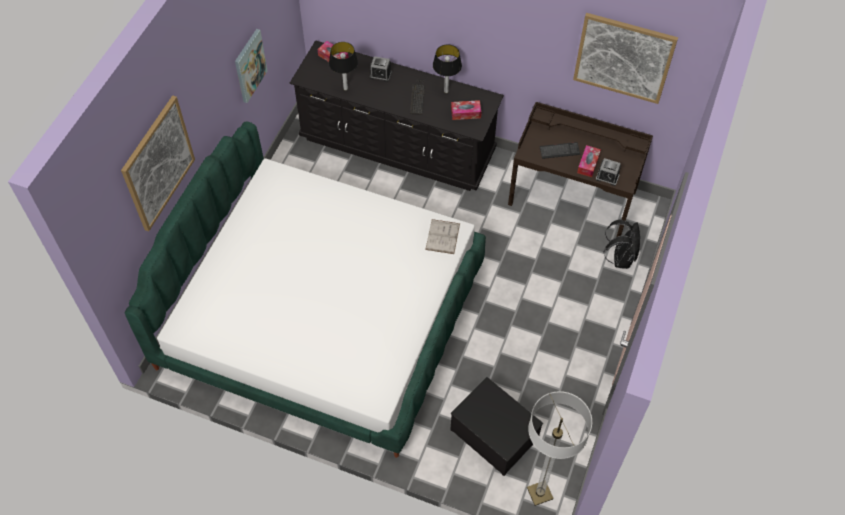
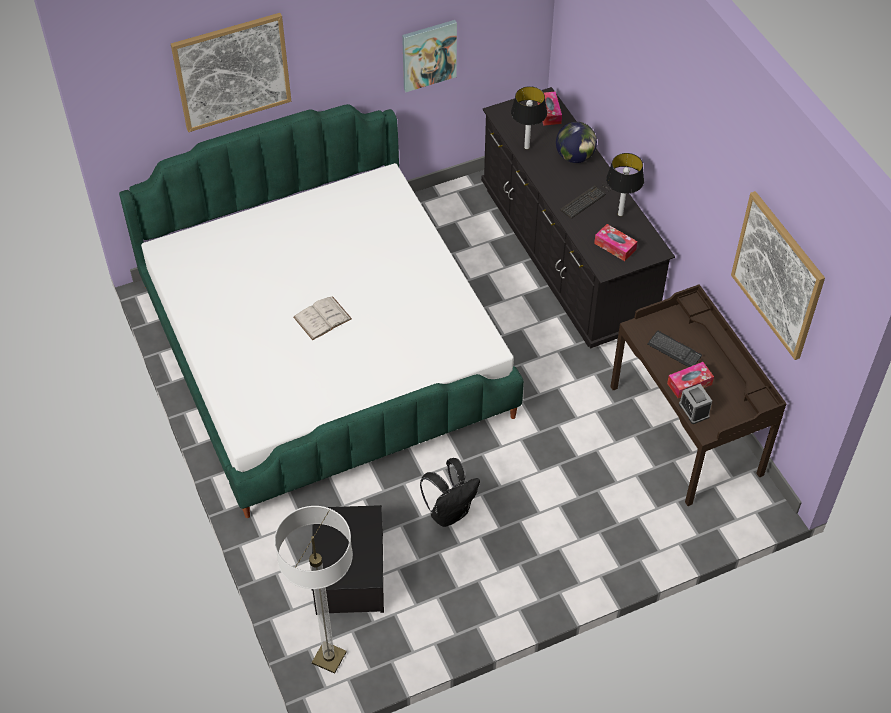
camera: 45 degrees right, 5 degrees down
(380, 75) = (574, 157): alarm clock -> globe
(442, 236) = (470, 344): white book -> white book (322, 318)
(620, 258) = (666, 523): black backpack -> black backpack (450, 512)

